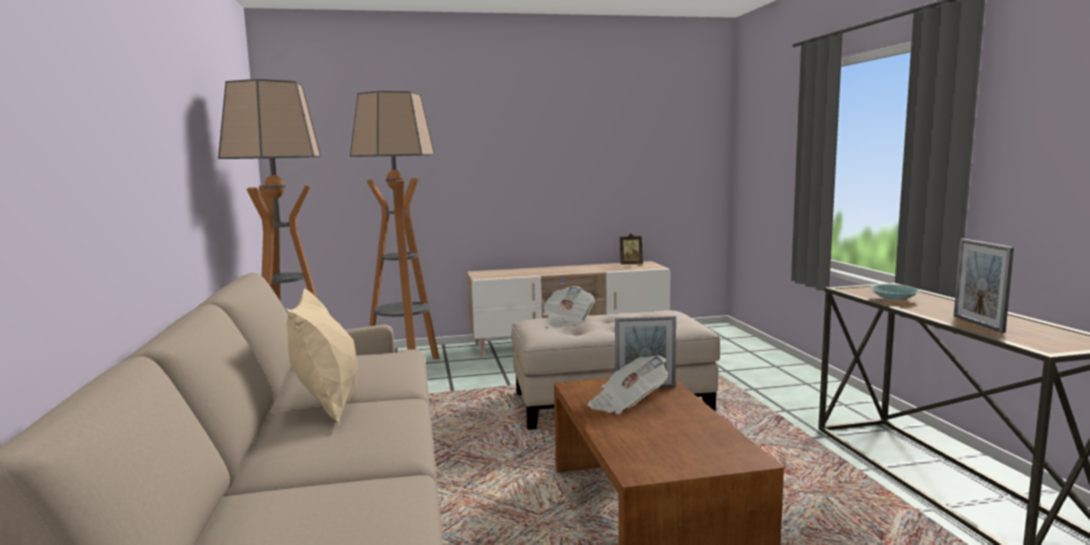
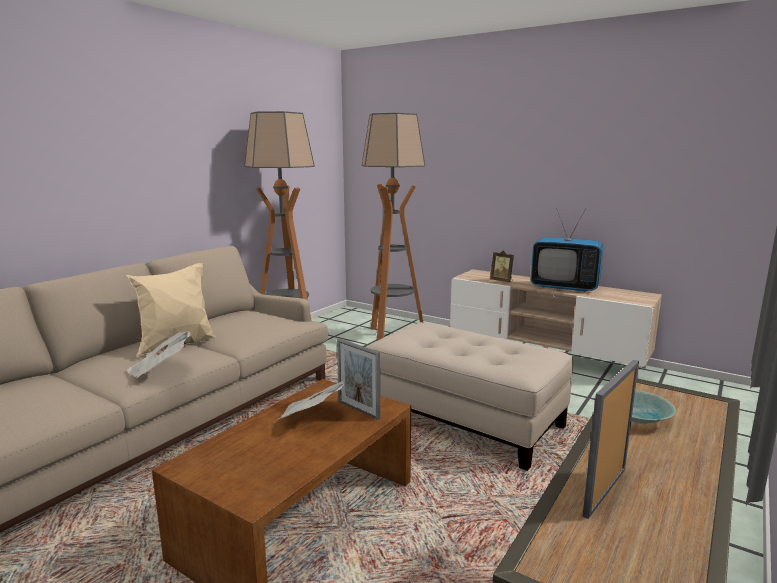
camera: 45 degrees right, 5 degrees up
(566, 322) = (439, 333): newspaper -> newspaper (159, 370)
(581, 269) = (564, 287): none -> television
(630, 264) = (626, 293): picture frame -> picture frame (502, 281)

